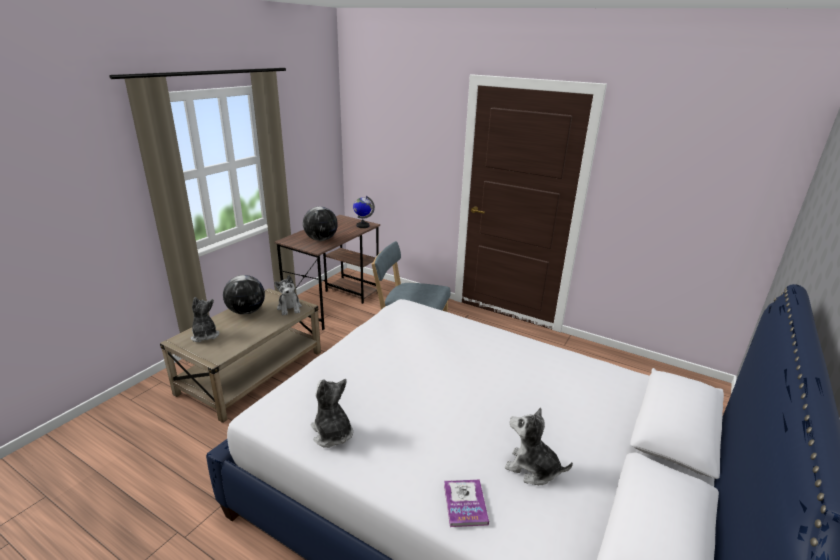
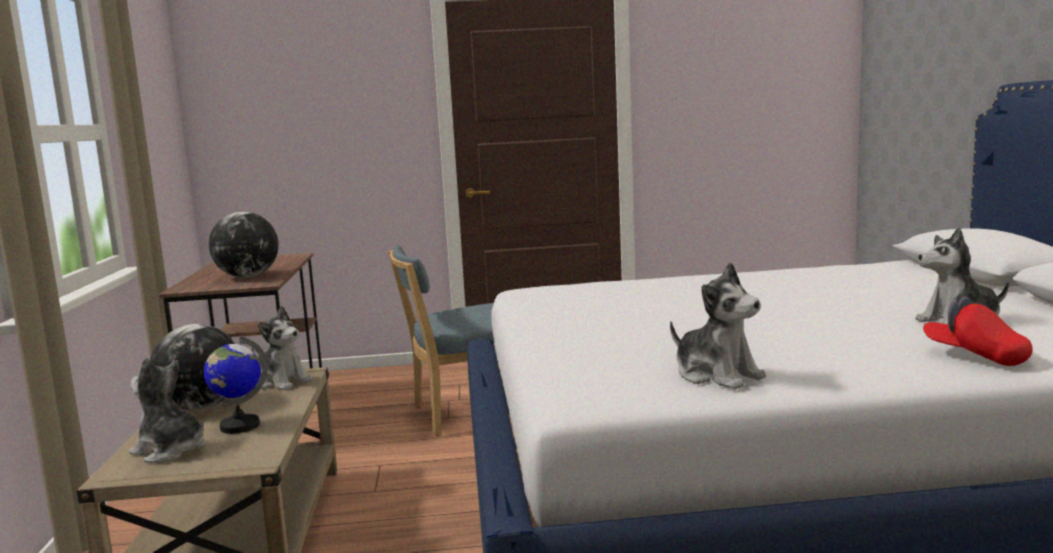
camera: 35 degrees left, 15 degrees down
(332, 433) = (717, 375): plush toy -> plush toy turned 150 degrees counterclockwise
(362, 226) = (288, 257): globe -> globe (239, 426)
(465, 504) = (975, 356): book -> red cap

